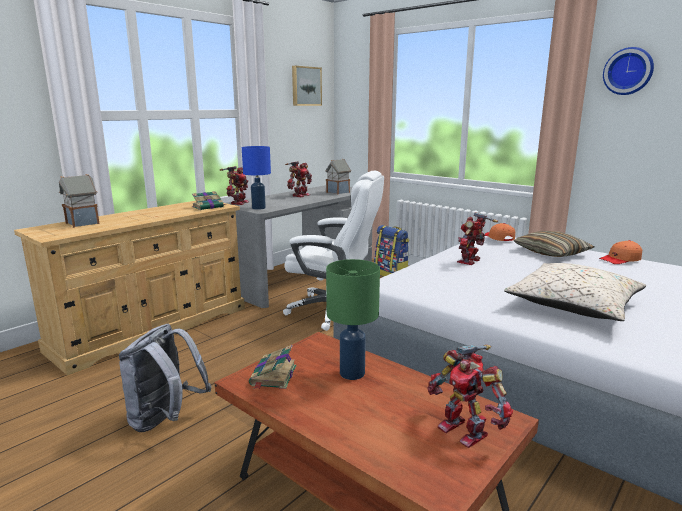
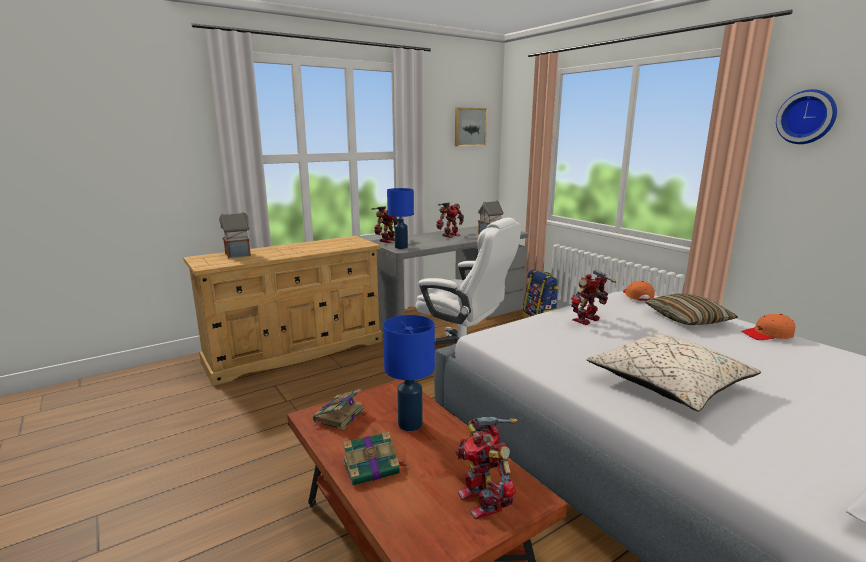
camera: 15 degrees right, 0 degrees up
(165, 420) = (271, 439): grey backpack -> none
(209, 207) = (352, 244): book -> book (372, 467)
(352, 373) = (410, 424): green table lamp -> blue table lamp

